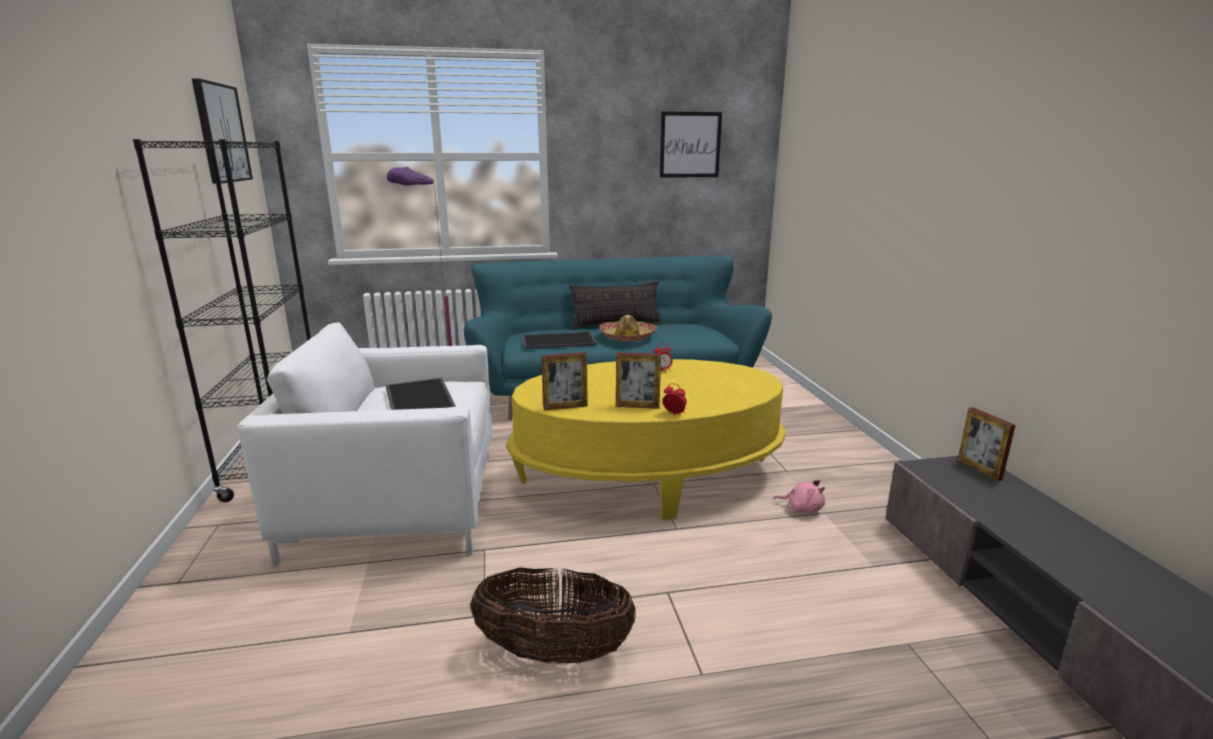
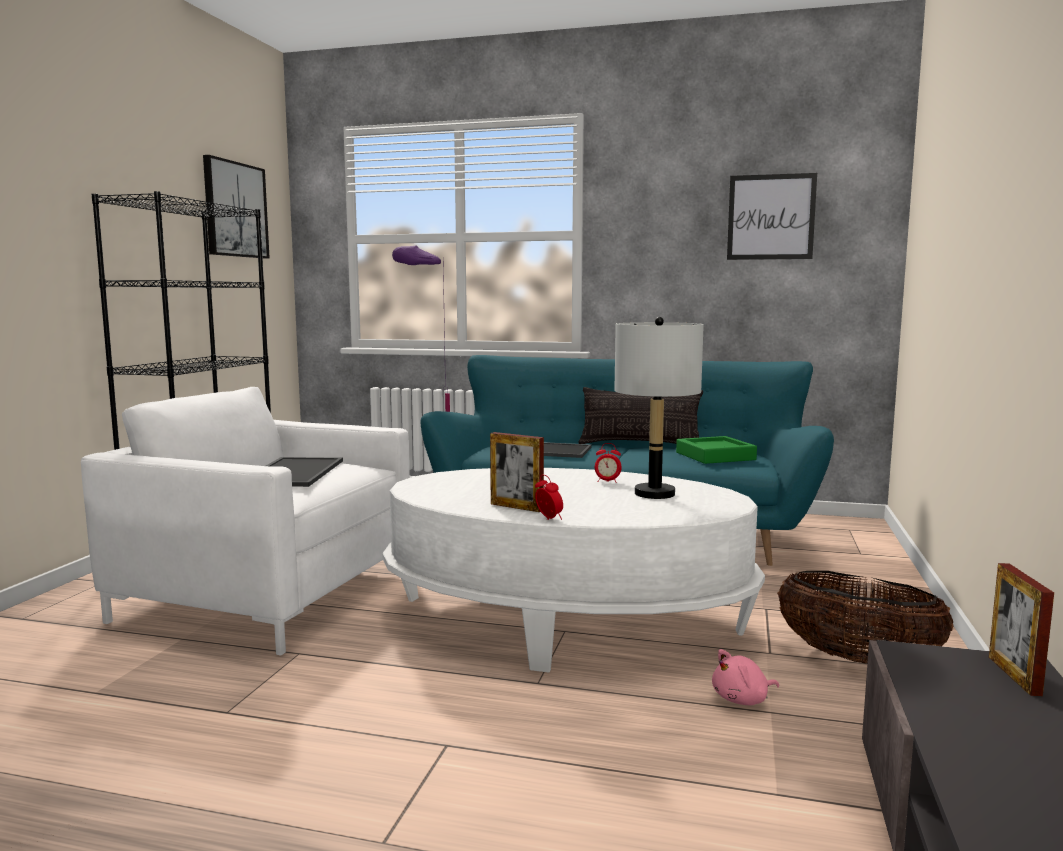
camera: 25 degrees right, 10 degrees down
(554, 652) = (251, 766): basket -> basket (857, 659)
(565, 407) = (433, 497): picture frame -> none
(627, 337) = (633, 454): hat -> none
(647, 476) = (565, 622): yellow coffee table -> white coffee table
(683, 331) = (715, 456): none -> green tray
(707, 378) = (654, 494): none -> grey table lamp
(802, 508) = (742, 699): pink plush toy -> pink plush toy turned 105 degrees clockwise

